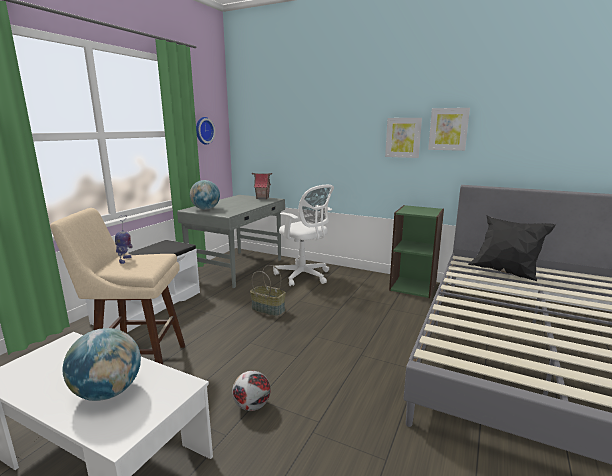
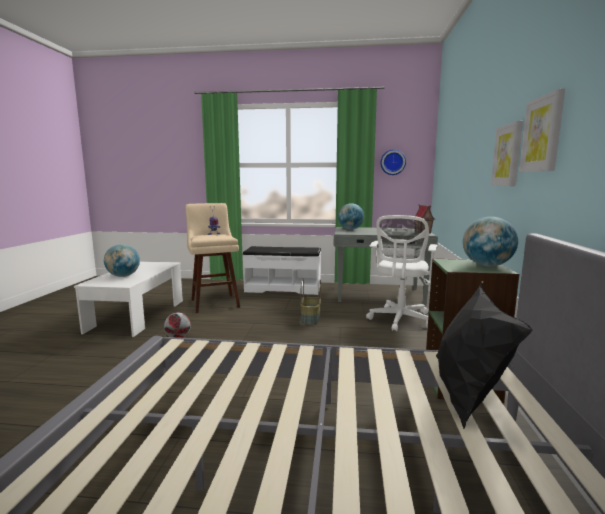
camera: 70 degrees right, 5 degrees down
(422, 208) = (487, 265): none -> globe

